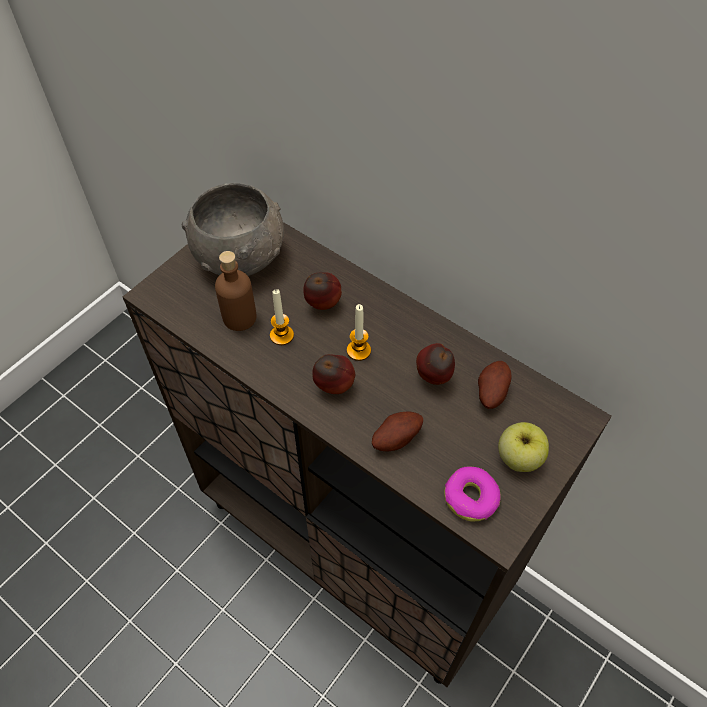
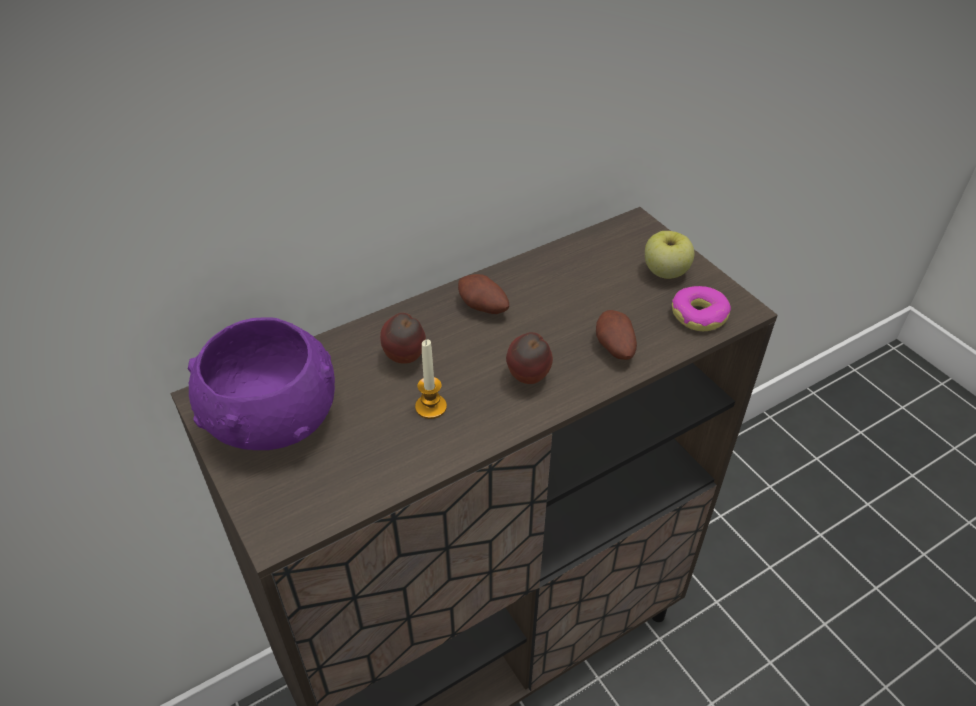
camera: 70 degrees left, 10 degrees down
(239, 317) = (379, 441): brown bottle -> none
(240, 255) = (272, 418): grey bowl -> purple bowl
(358, 350) = (488, 346): candle -> none
(434, 378) = (551, 300): apple -> none
(490, 392) = (585, 267): potato -> potato (482, 308)

